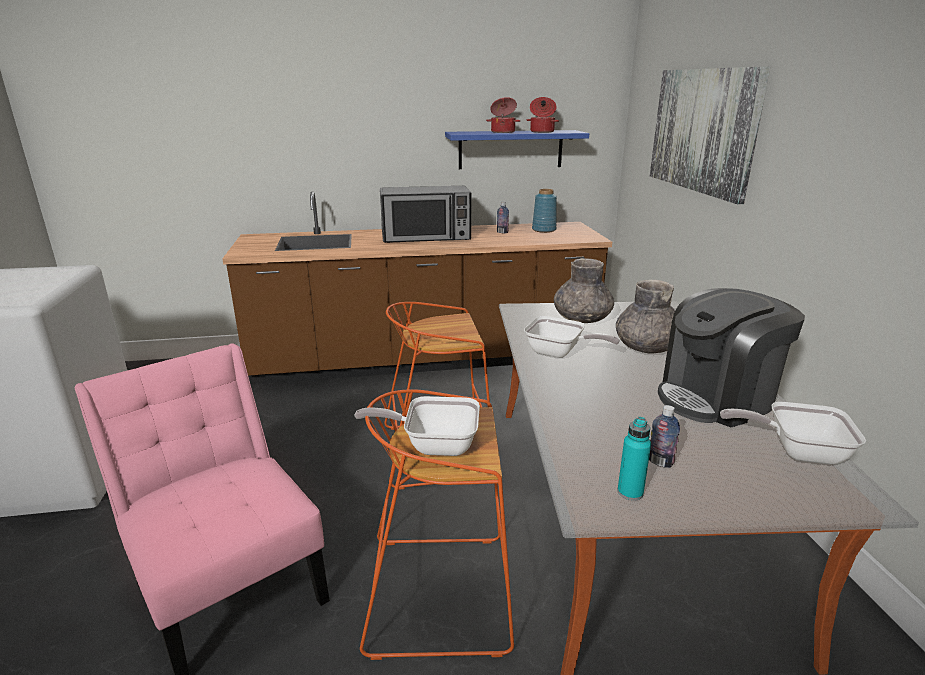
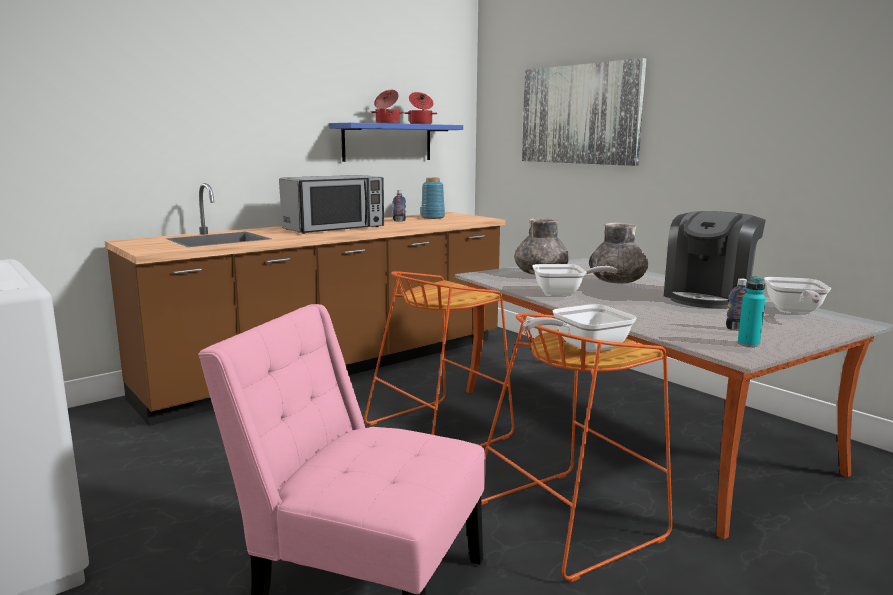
camera: 30 degrees left, 10 degrees down
(796, 451) = (794, 311): frying pan -> frying pan turned 60 degrees counterclockwise

